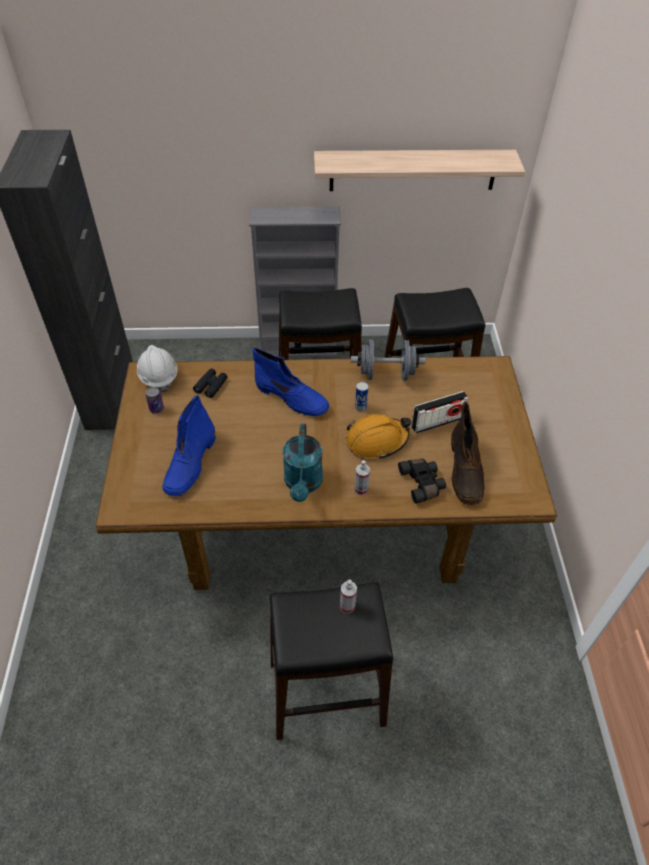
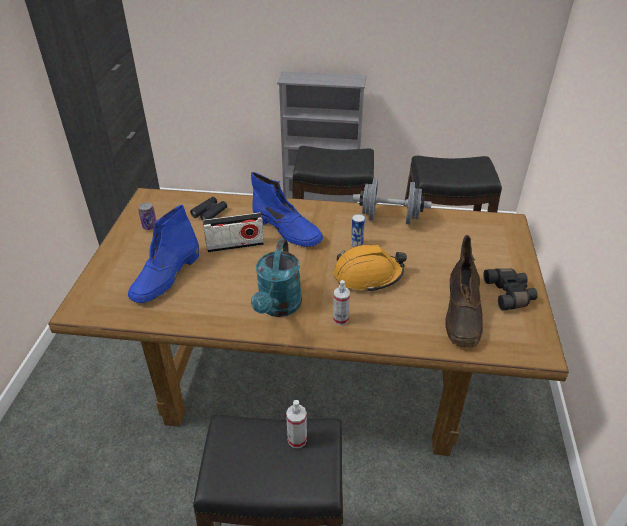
camera: 10 degrees right, 10 degrees down
(158, 376) = (161, 201): white hard hat -> none
(413, 170) = (439, 41): shelf -> none
(422, 483) = (411, 321): black binoculars -> black binoculars (510, 294)
(437, 422) = (437, 265): radio -> radio (235, 245)

